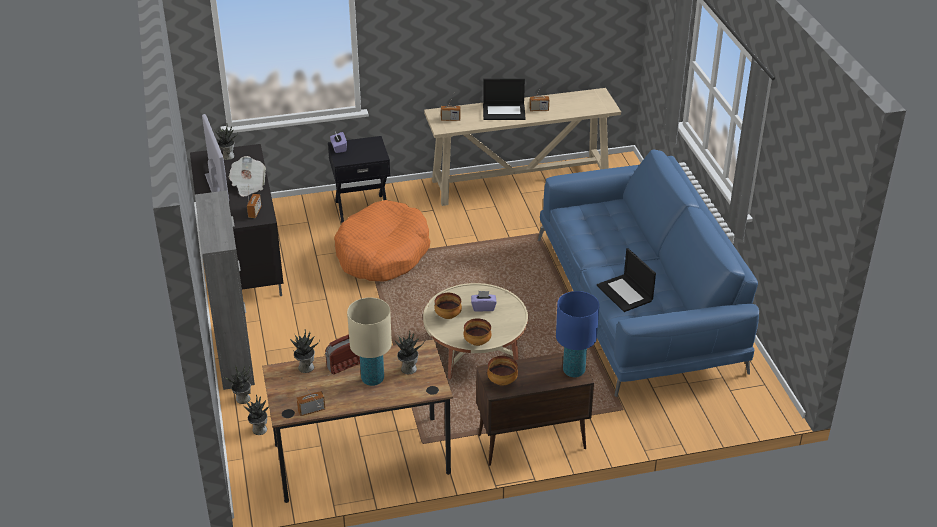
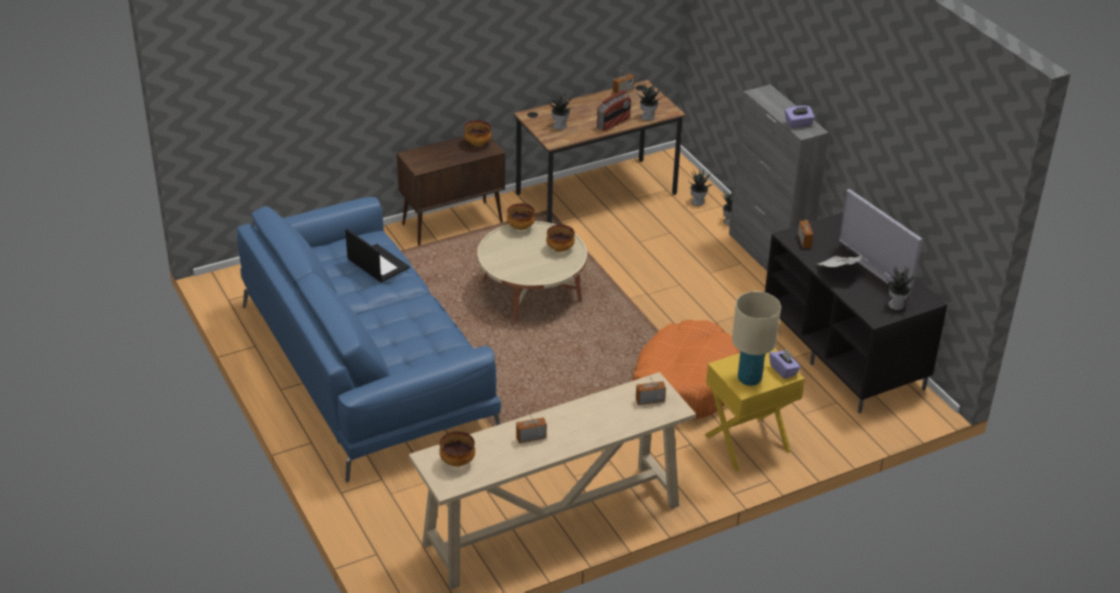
camera: 165 degrees right, 0 degrees up
(361, 209) = (748, 443): black nightstand -> yellow nightstand
(373, 379) = (586, 115): beige table lamp -> beige table lamp (749, 379)
(483, 307) = (527, 262): purple tissue box -> purple tissue box (798, 124)
(504, 112) = (579, 426): laptop -> none
(573, 371) = (416, 158): blue table lamp -> none
(590, 103) = (458, 461): none -> bowl

